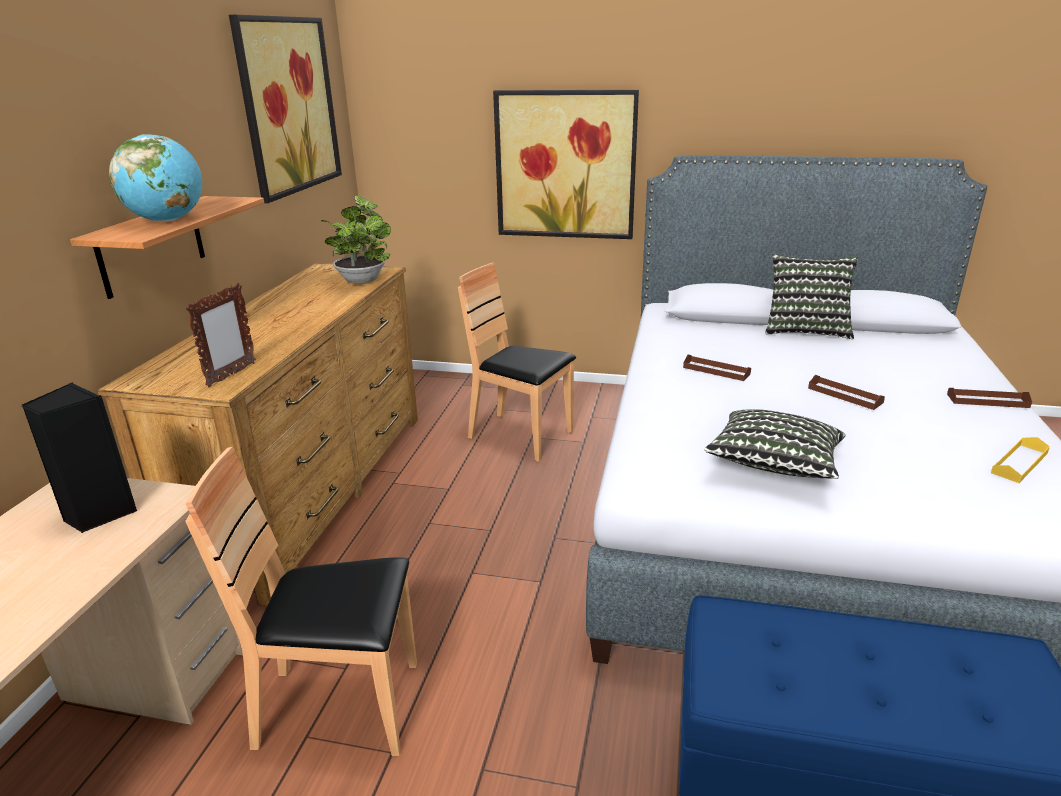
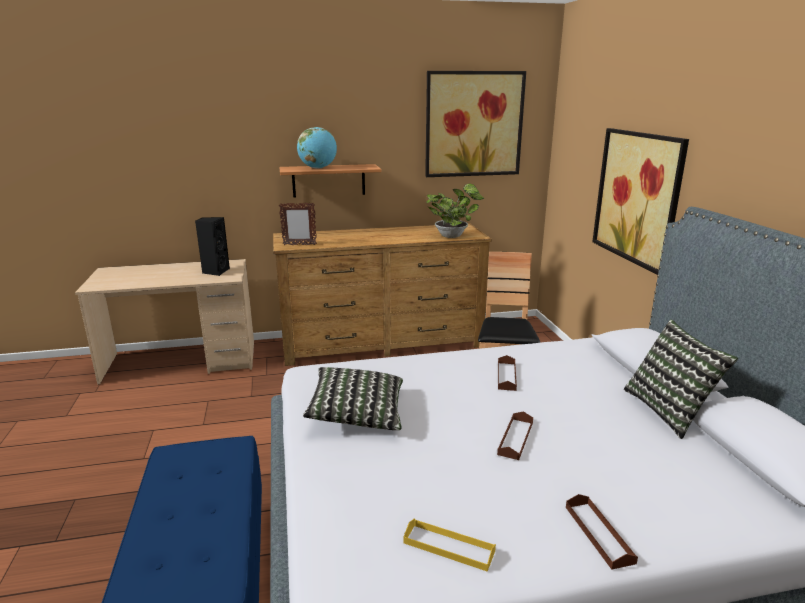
camera: 65 degrees right, 5 degrees down
(340, 707) = (226, 403): brown chair -> none

